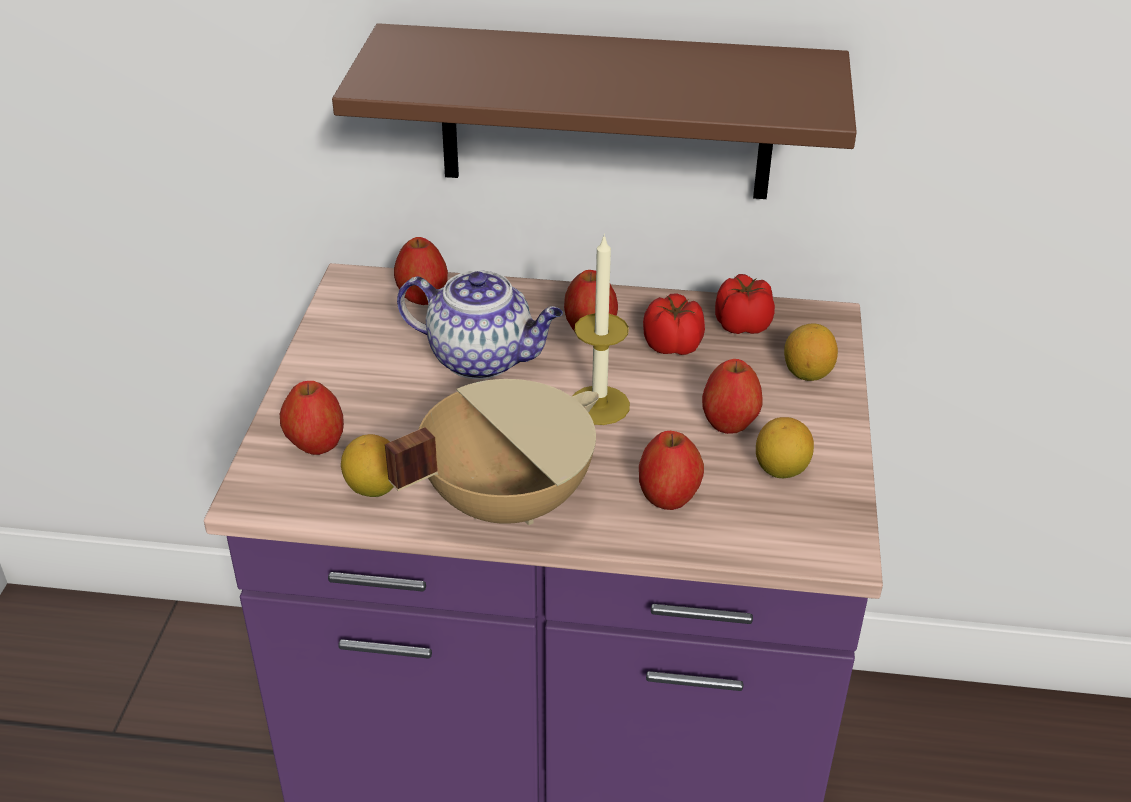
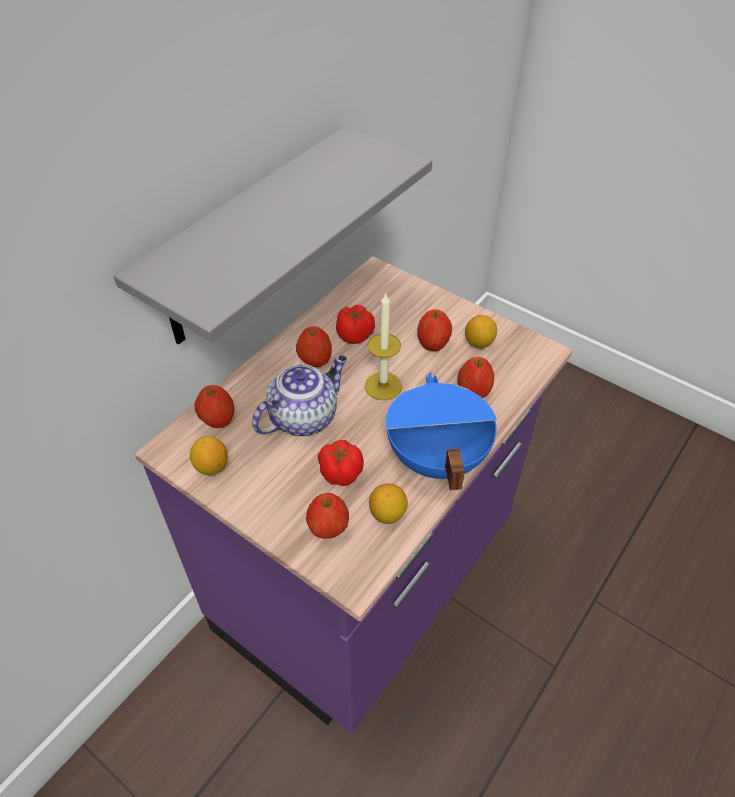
camera: 60 degrees left, 10 degrees up
(505, 500) = (435, 458): beige cooking pot -> blue cooking pot
(606, 113) = (249, 239): brown shelf -> grey shelf
(742, 324) = (357, 302): tomato -> tomato (340, 472)
(807, 373) = (414, 299): lemon -> lemon (211, 467)

